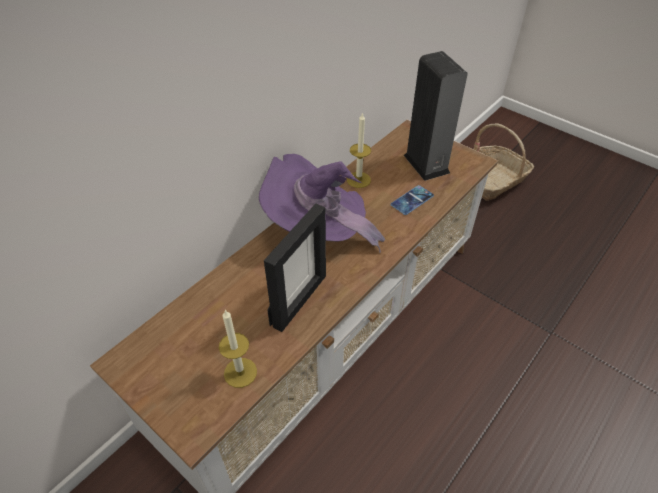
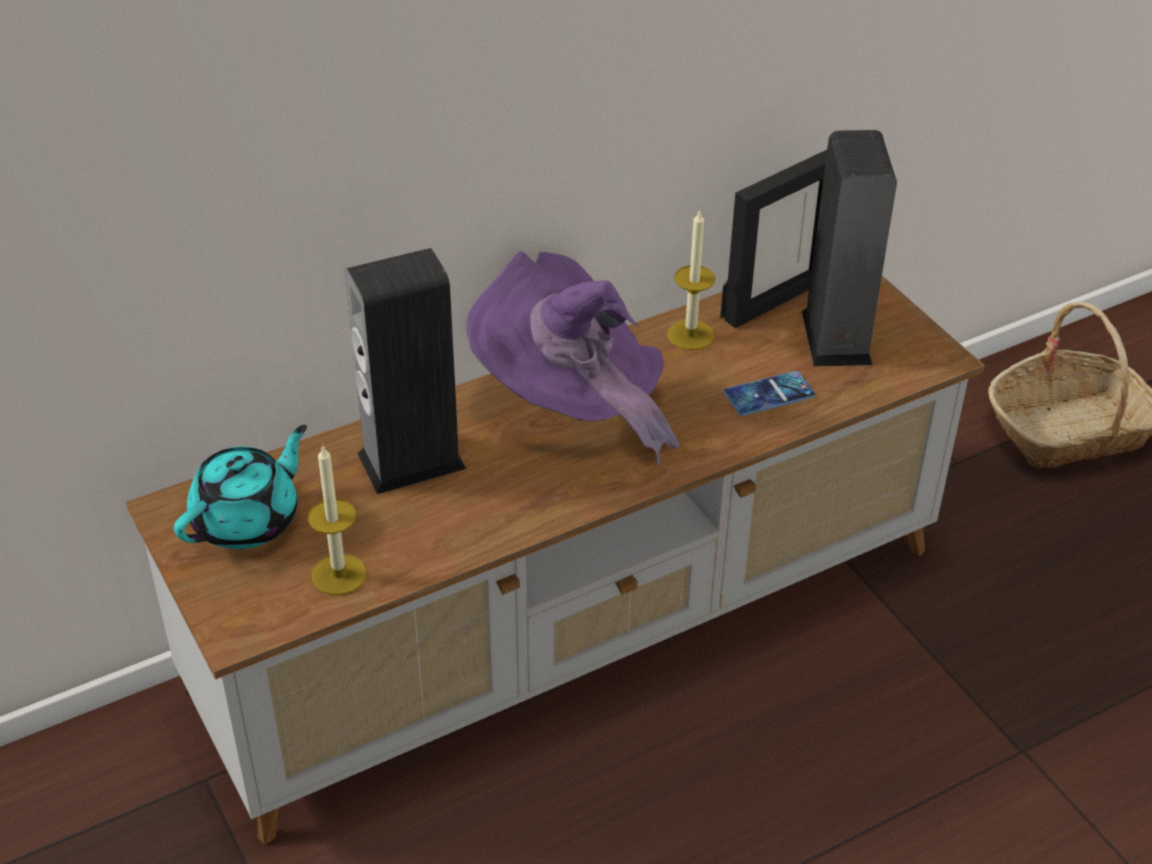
camera: 20 degrees right, 5 degrees down
(171, 354) = (248, 520): none -> turquoise teapot
(250, 288) = (411, 461): none -> speaker
(298, 300) = (481, 499): picture frame -> picture frame (773, 299)

